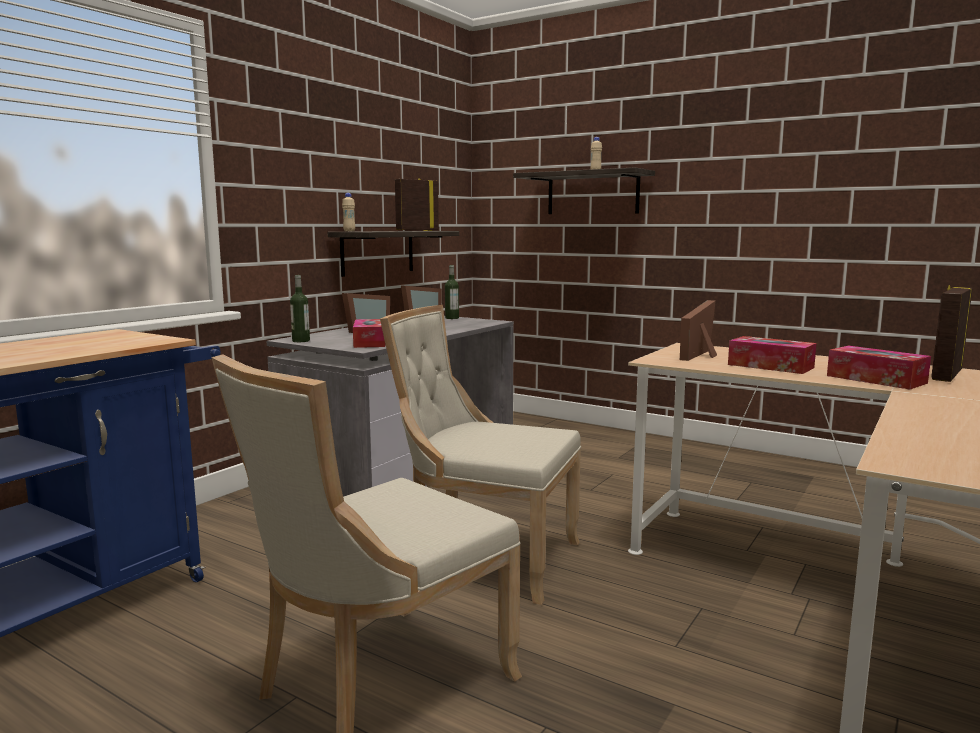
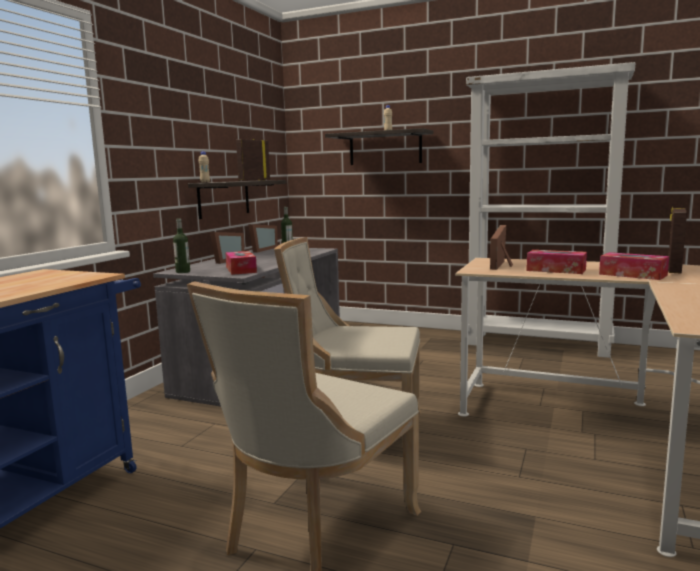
camera: 10 degrees left, 0 degrees up
(781, 466) = (538, 344): none -> white bookcase

